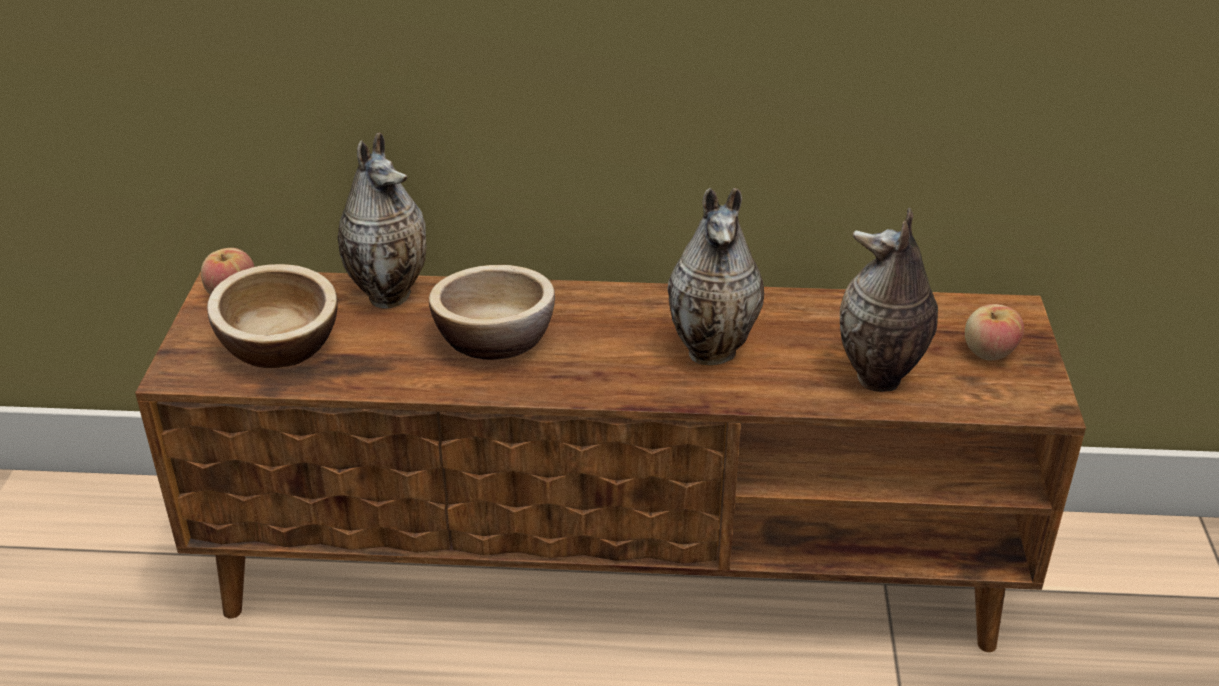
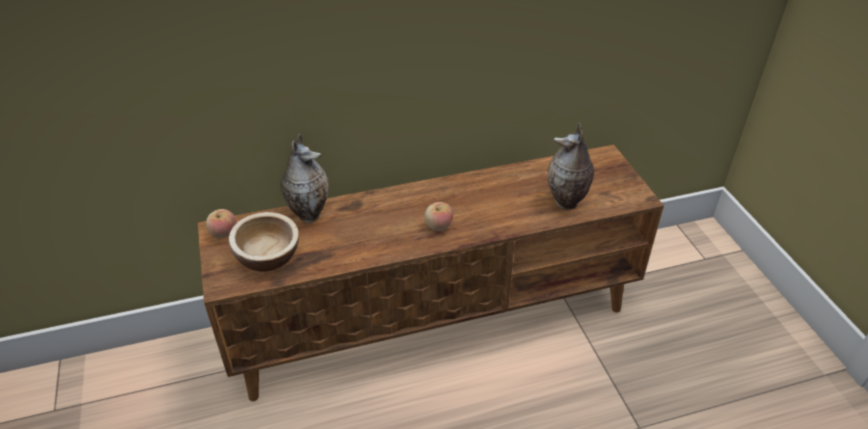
camera: 20 degrees left, 5 degrees up
(495, 339) = (377, 226): bowl -> none
(714, 350) = (486, 206): vase -> none
(988, 352) = (606, 178): apple -> apple (438, 226)

